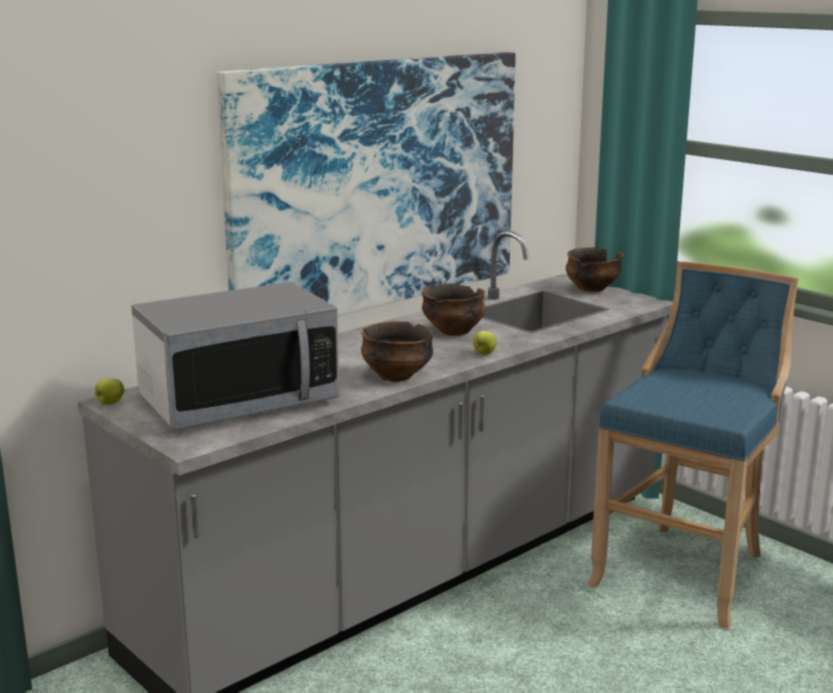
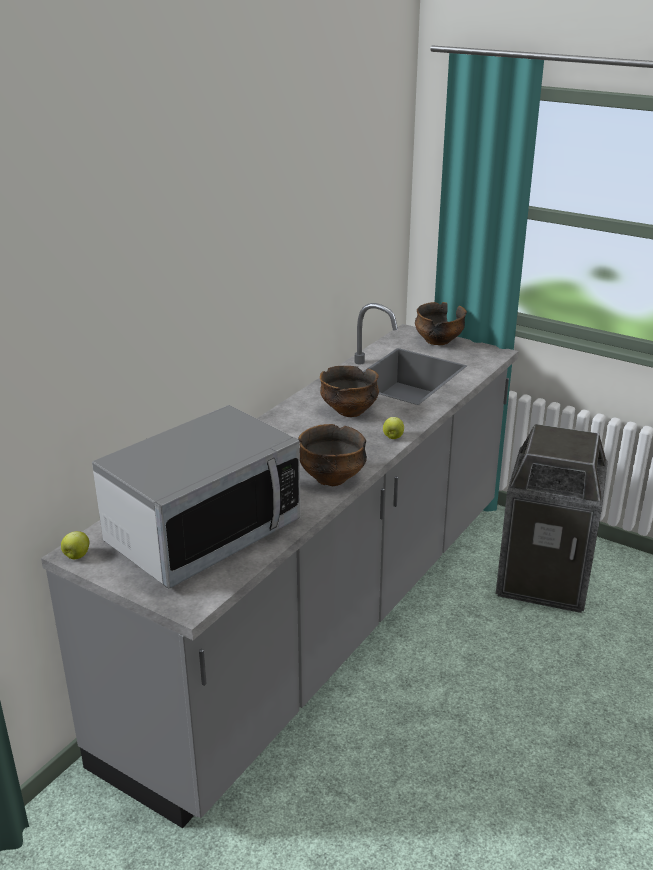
camera: 15 degrees left, 10 degrees up
(378, 185) = (268, 280): picture -> none
(686, 570) = (544, 580): blue stool -> trash can

